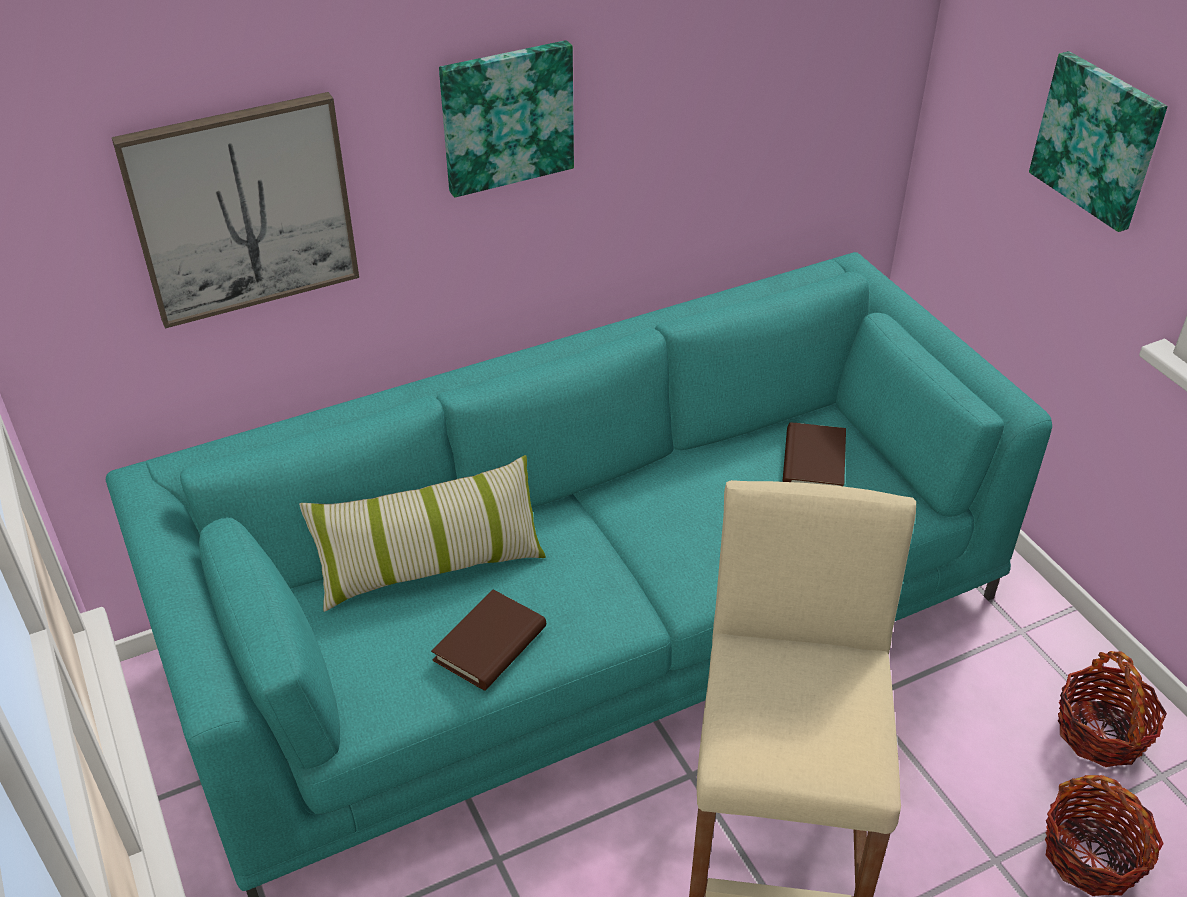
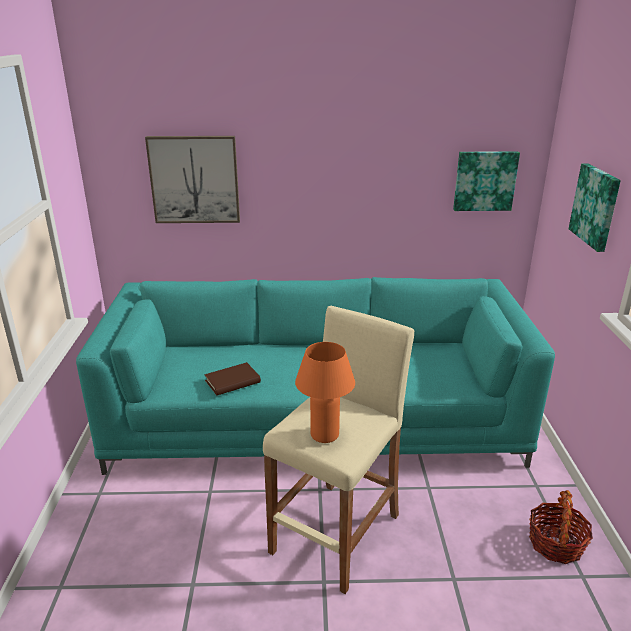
camera: 25 degrees right, 15 degrees down
(430, 567) = (232, 352): pillow -> none
(506, 116) = (314, 164): picture -> picture (484, 180)
(812, 743) = (324, 435): none -> orange table lamp
(813, 462) = (433, 359): brown book -> none
(1092, 855) = (513, 597): basket -> none

